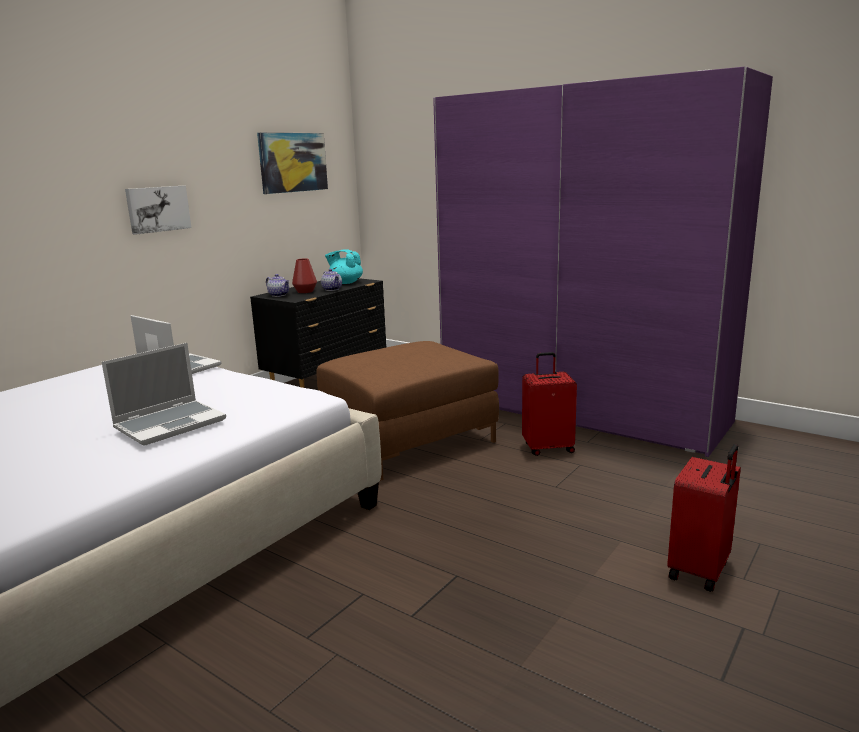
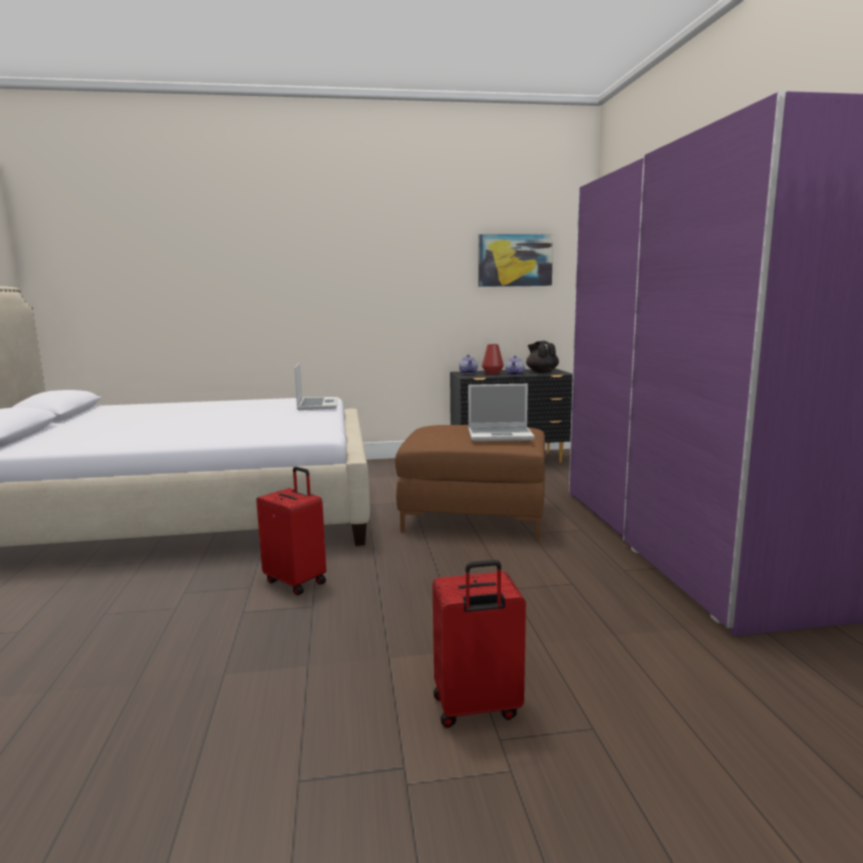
camera: 45 degrees right, 5 degrees down
(157, 209) = (376, 293): picture -> none
(171, 423) = (221, 427): laptop -> laptop (501, 435)
(345, 282) = (541, 372): turquoise teapot -> black teapot
(548, 448) = (573, 560): red suitcase -> red suitcase (297, 581)

